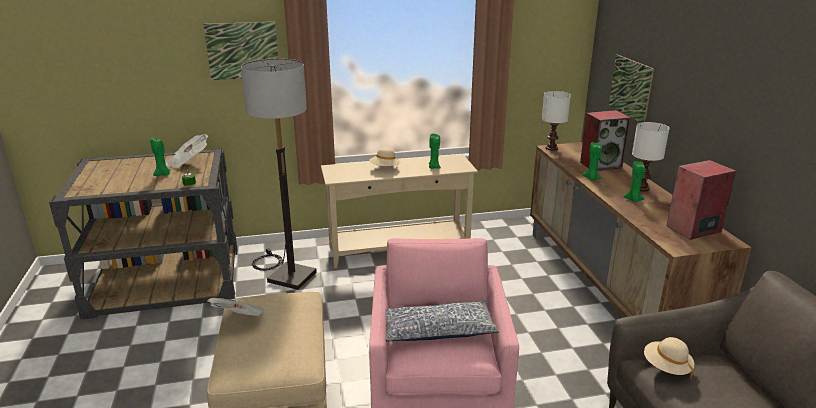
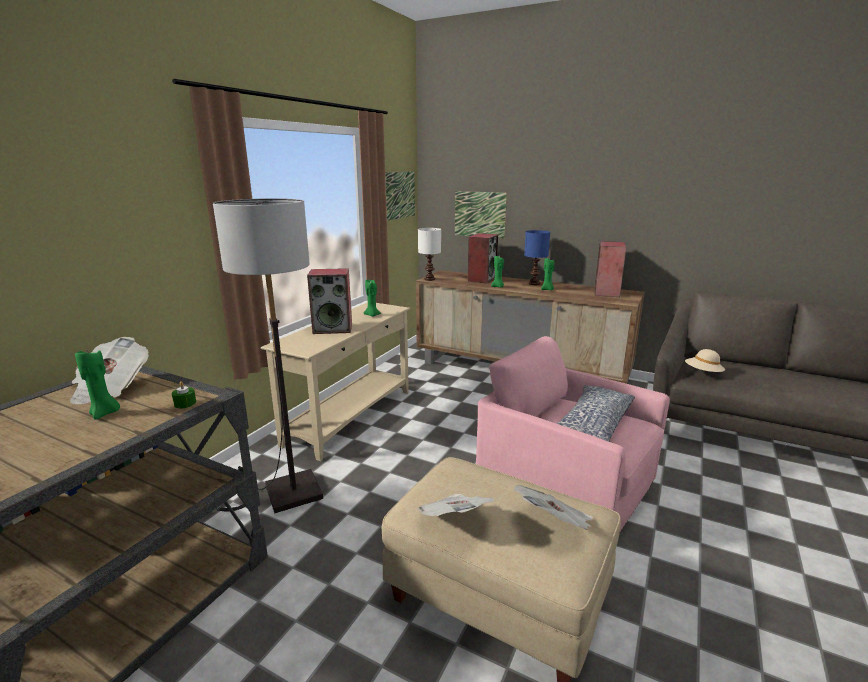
camera: 50 degrees left, 5 degrees down
(242, 50) = (135, 204): picture -> picture (400, 195)
(273, 355) = (554, 524): none -> newspaper
(384, 168) = (333, 328): beige hat -> speaker
(641, 188) = (534, 283): white table lamp -> blue table lamp

